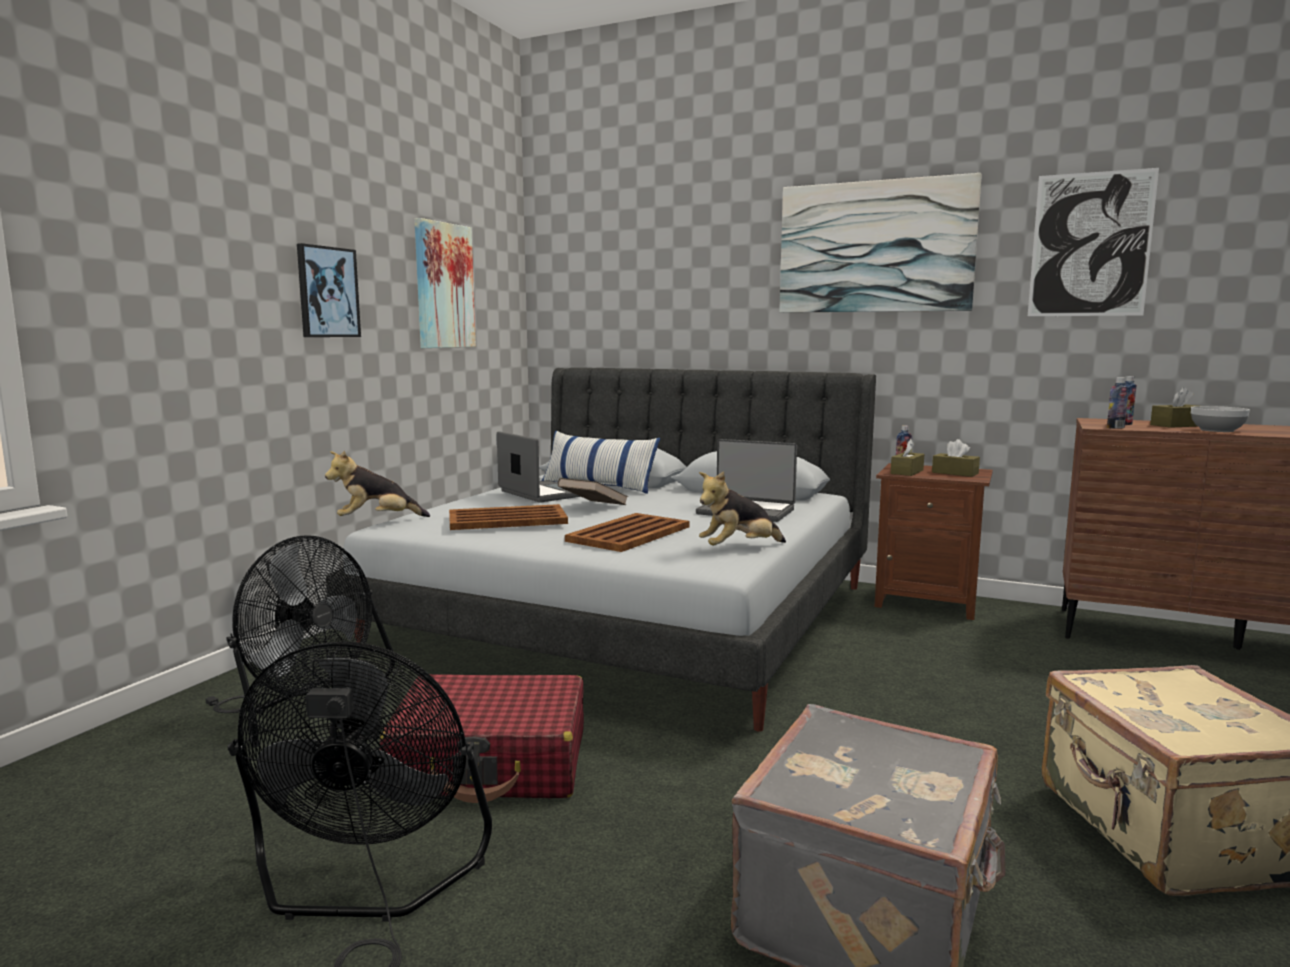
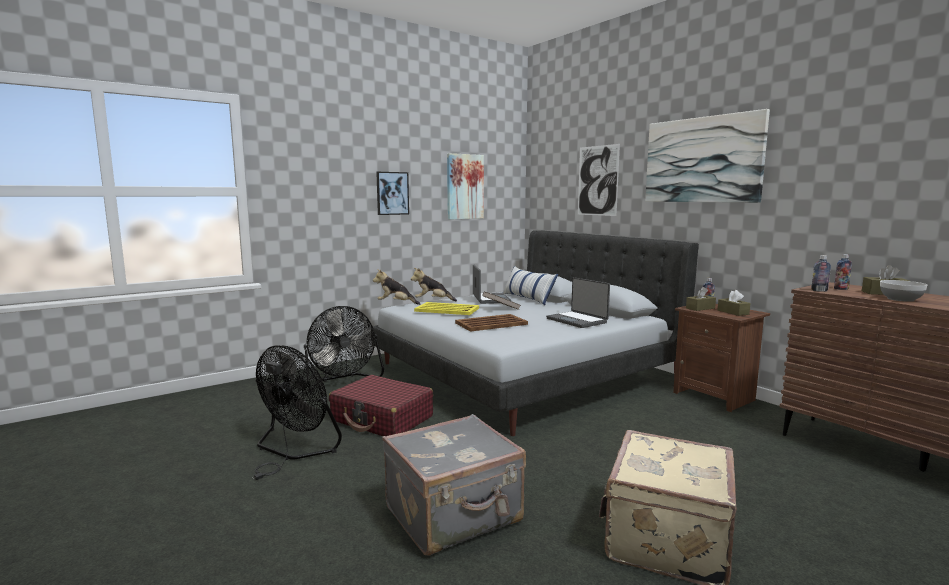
camera: 30 degrees right, 0 degrees up
(506, 519) = (446, 309): brown tray -> yellow tray
(739, 549) = (532, 338): plush toy -> plush toy (432, 301)
(1090, 245) = (844, 156): picture -> picture (597, 180)

